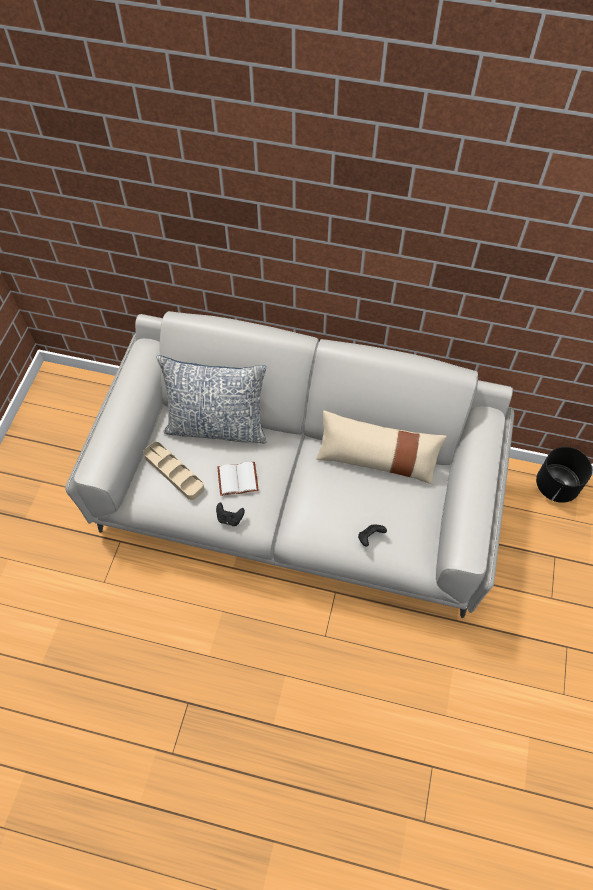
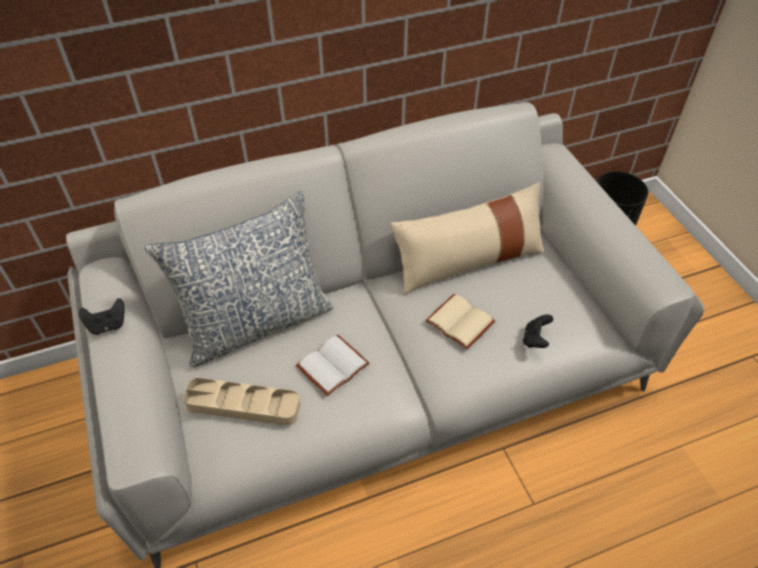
camera: 35 degrees left, 10 degrees down
(230, 518) = (358, 417): black game controller -> black game controller (107, 325)
(334, 498) = (461, 322): none -> beige book

